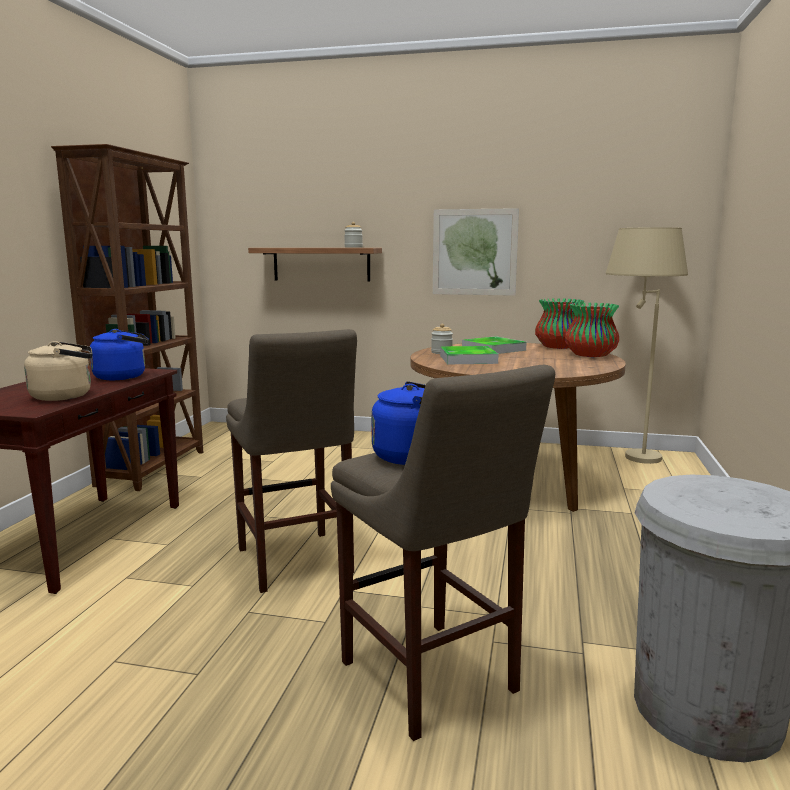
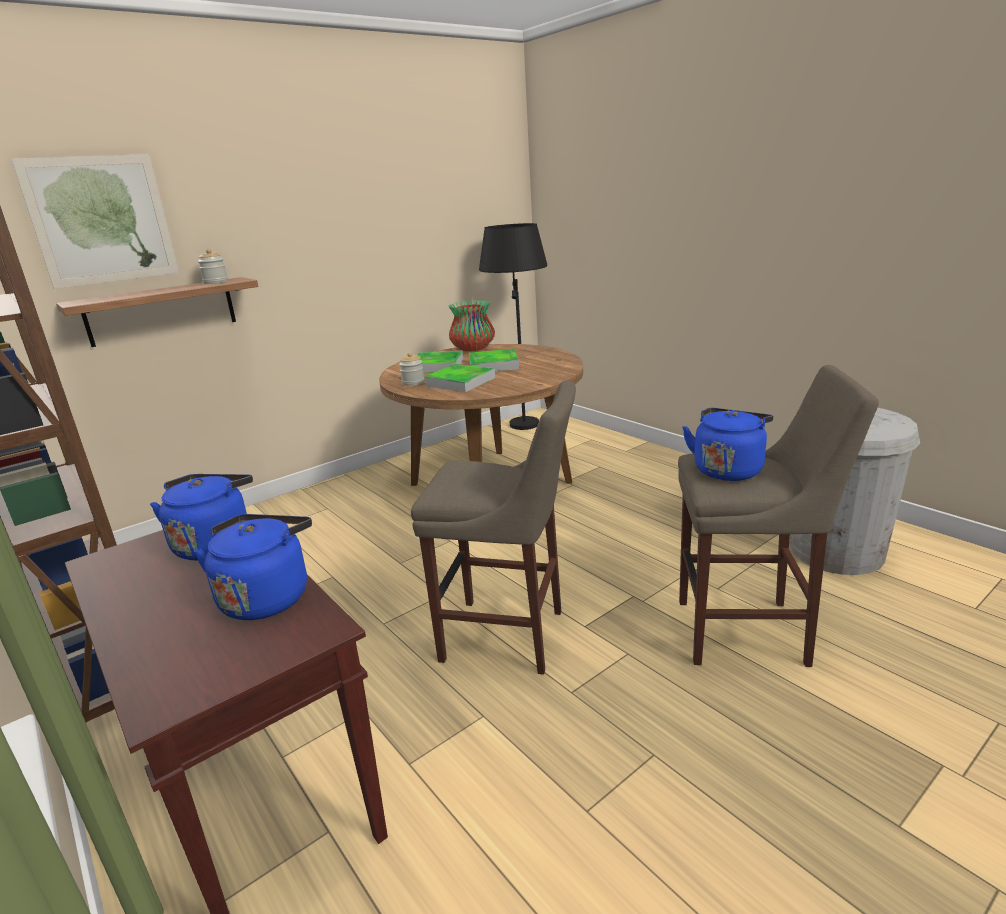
camera: 50 degrees left, 10 degrees up
(66, 396) = (267, 596): beige kettle -> blue kettle
(474, 252) = (348, 267): picture -> picture (102, 220)
(530, 358) = (493, 365): none -> tray
(590, 355) = (519, 349): vase -> none
(630, 461) = (522, 430): beige floor lamp -> black floor lamp

